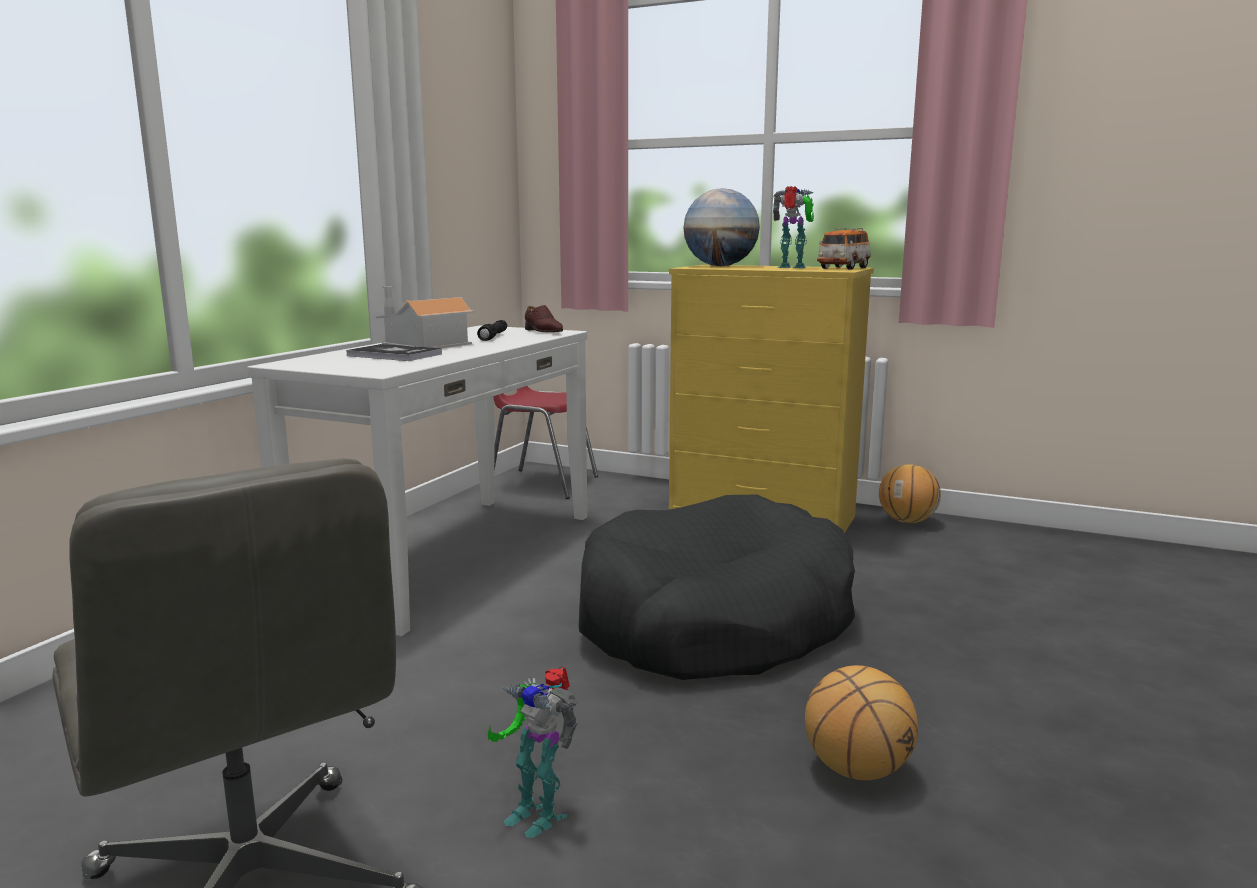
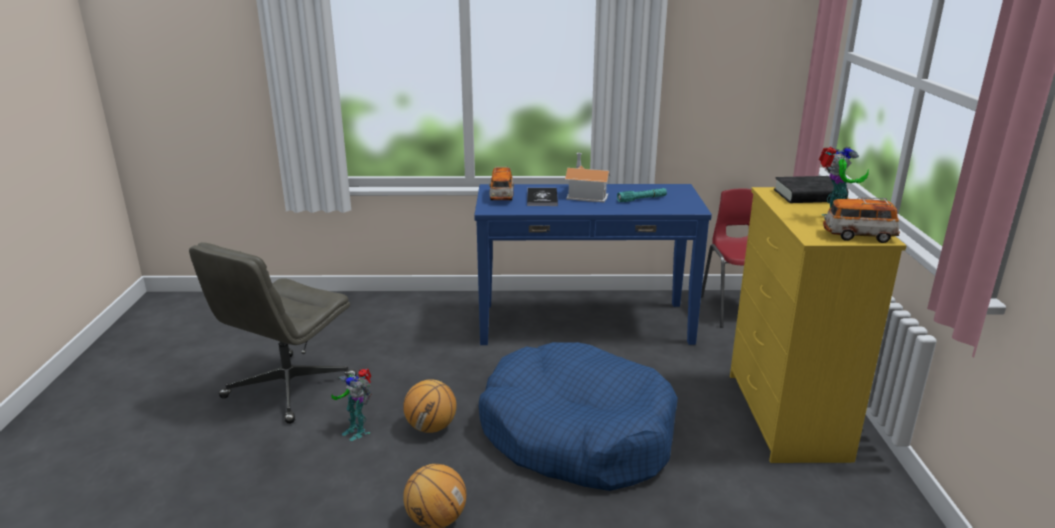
camera: 65 degrees right, 10 degrees up
(340, 364) = (501, 197): none -> toy car
(451, 556) = (584, 323): white console table -> blue console table
(493, 336) = (642, 199): black flashlight -> turquoise flashlight
(537, 812) = (357, 430): toy robot -> toy robot turned 60 degrees counterclockwise
(543, 331) = (686, 204): brown shoe -> none
(713, 621) = (576, 434): black dog bed -> blue dog bed
(720, 266) = (809, 196): globe -> black book
(907, 521) = (882, 495): basketball -> basketball (431, 427)

